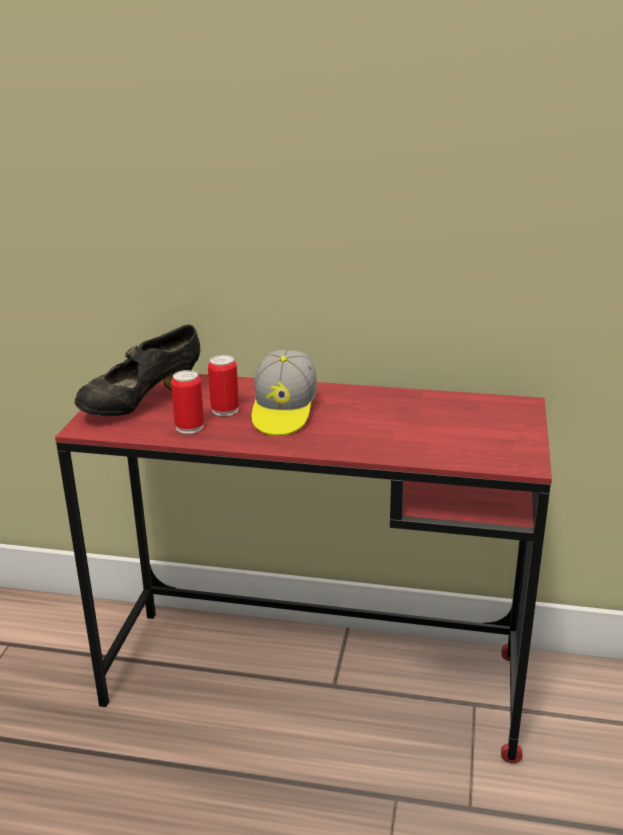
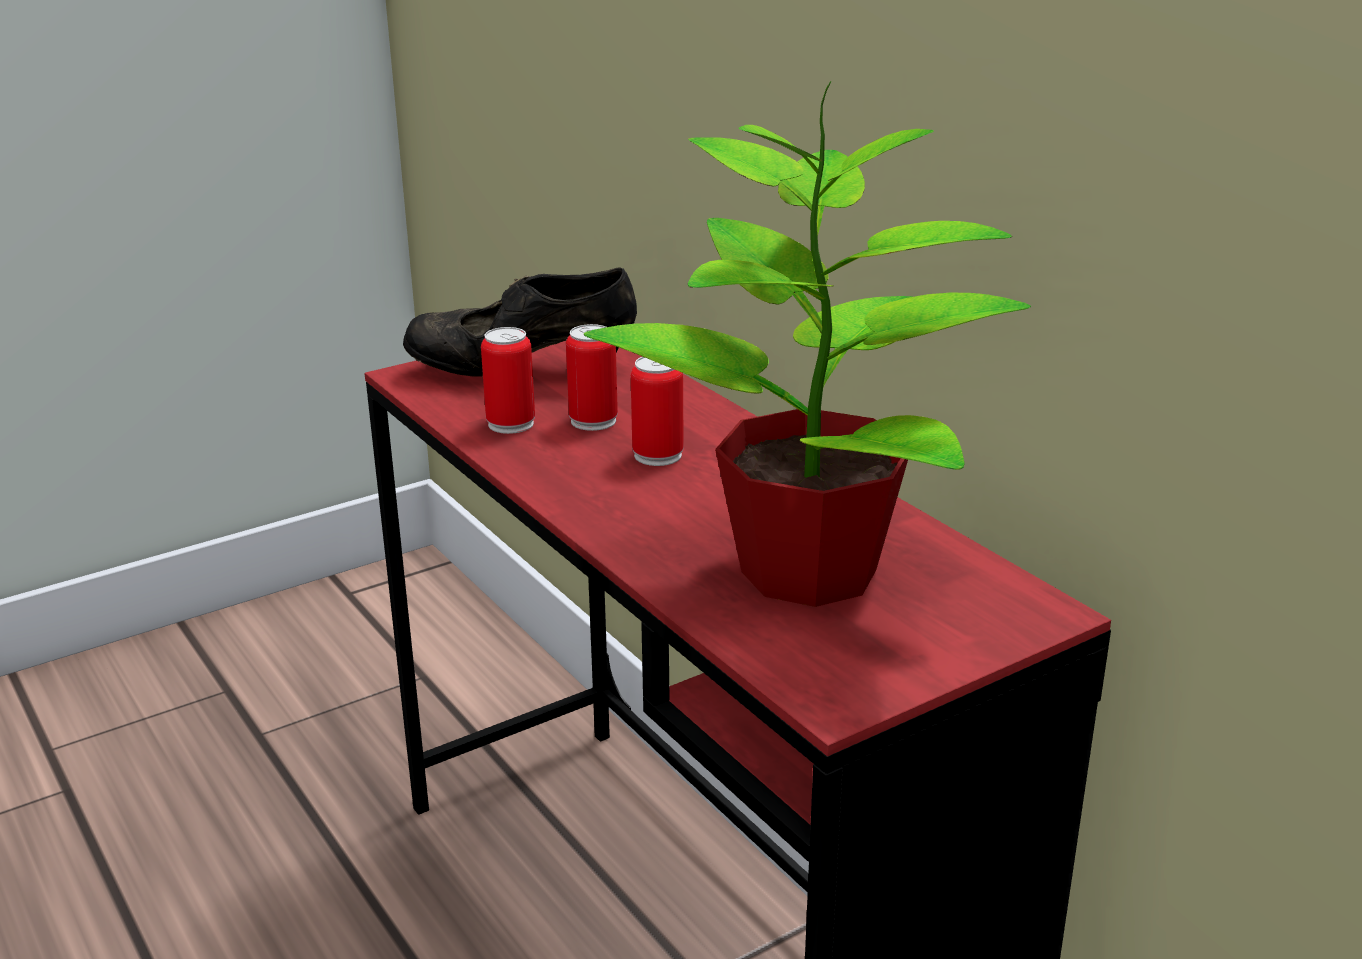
camera: 45 degrees right, 0 degrees up
(284, 411) = (658, 455): cap -> can
(432, 426) = (813, 571): none -> potted plant

